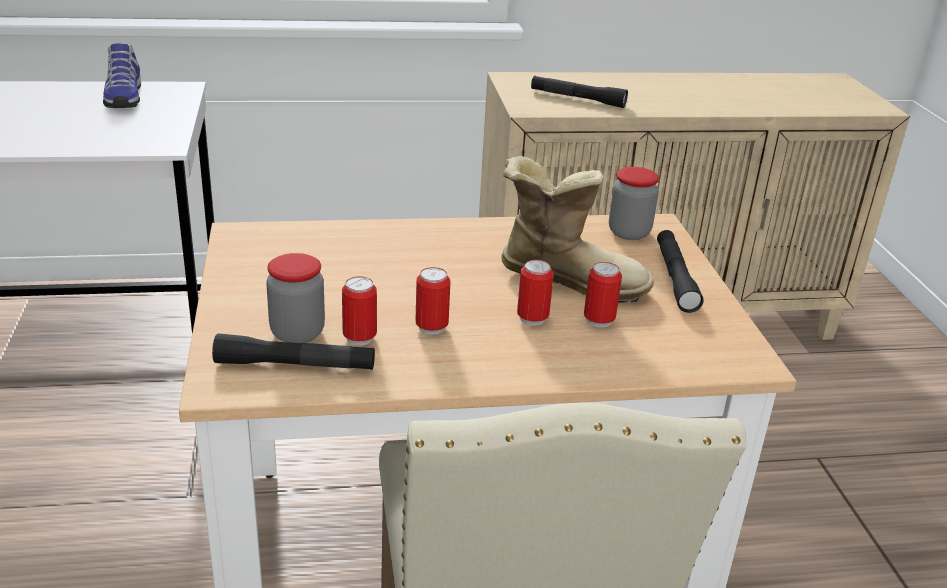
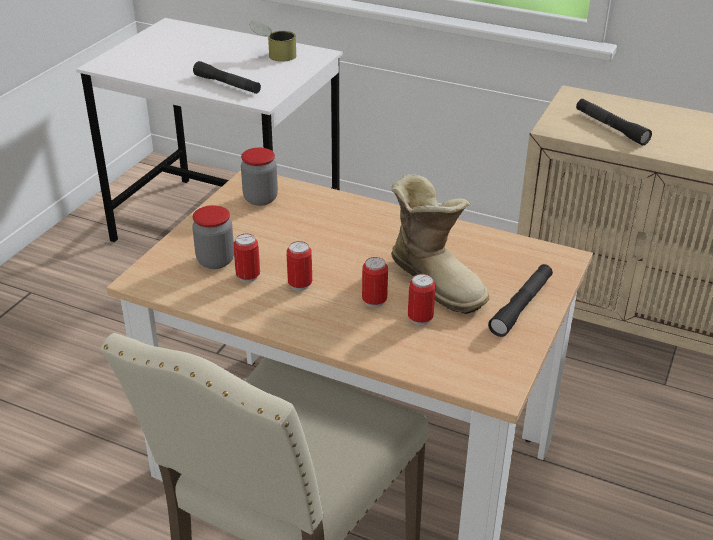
camera: 35 degrees right, 5 degrees up
(123, 98) = (274, 55): shoe -> can
(295, 365) = (192, 282): black flashlight -> black flashlight (227, 84)
(629, 232) = (531, 258): jar -> jar (260, 199)

